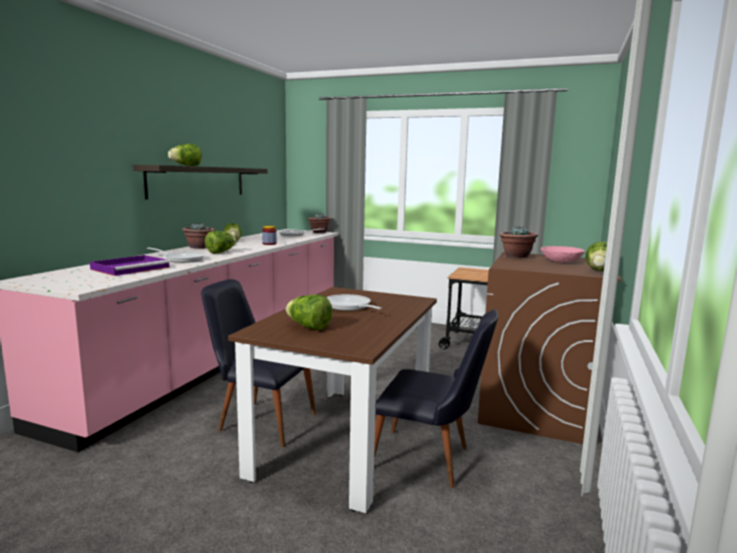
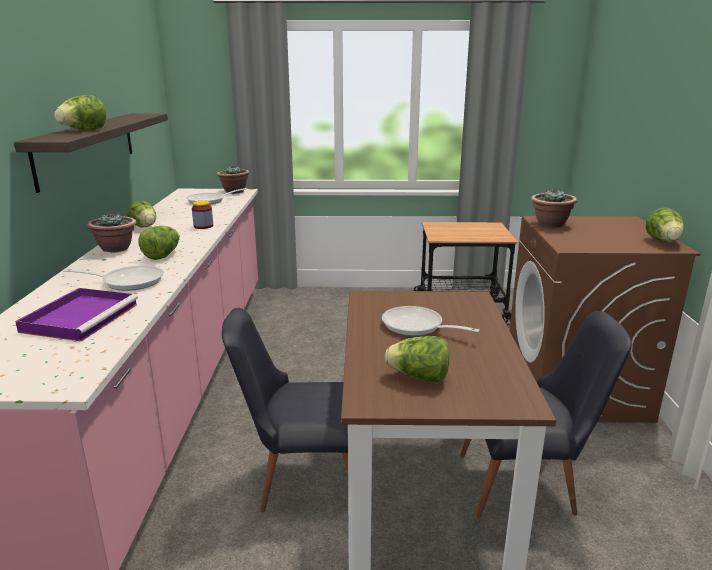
camera: 20 degrees left, 10 degrees up
(561, 261) = (603, 227): pink bowl -> none

